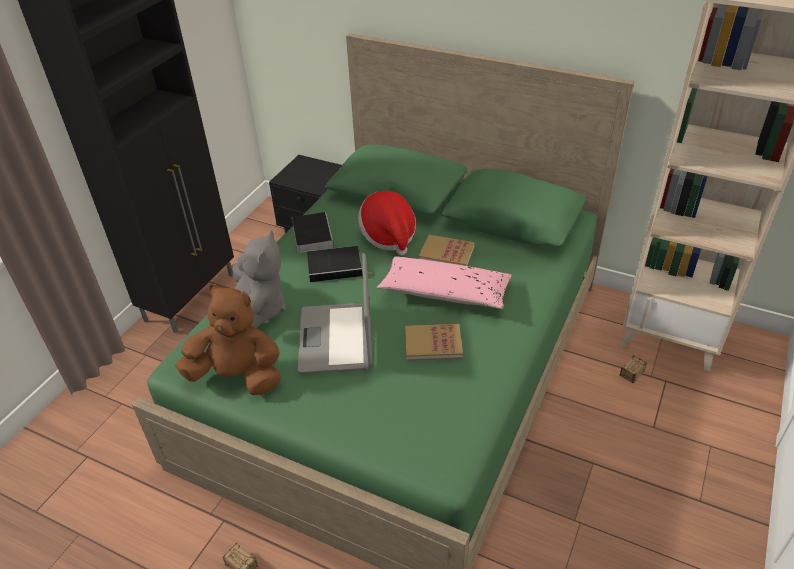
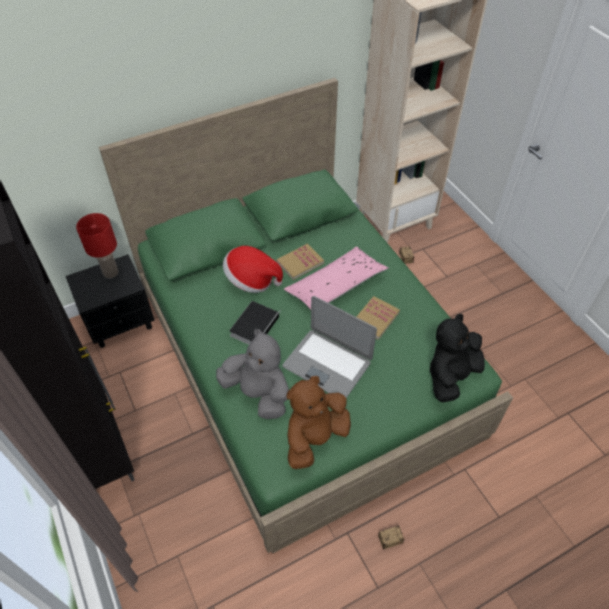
camera: 55 degrees left, 10 degrees up
(312, 234) = (204, 319): book -> none
(325, 171) = (110, 273): none -> red table lamp
(416, 448) = (451, 376): none -> black plush toy

